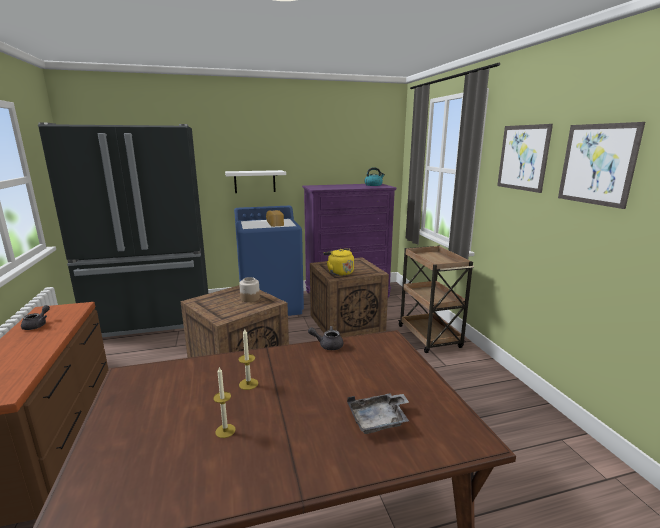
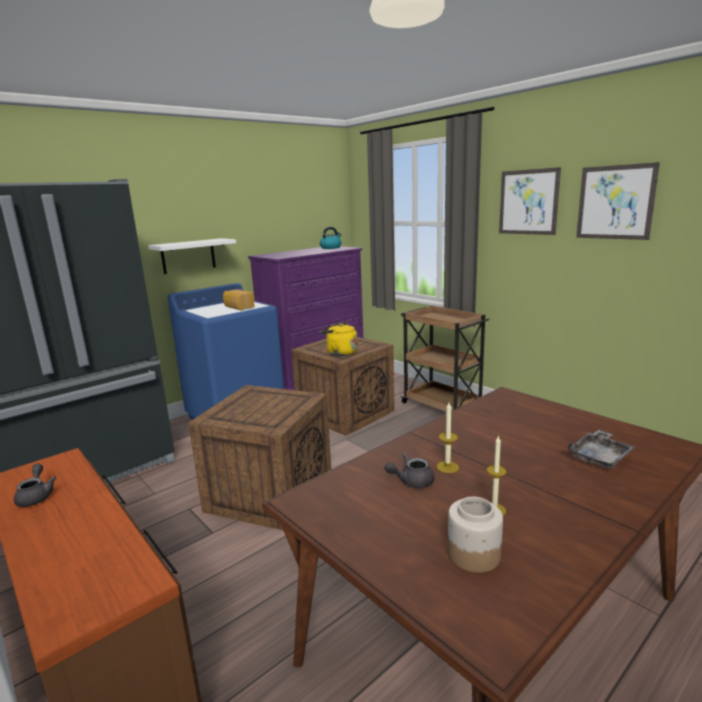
camera: 25 degrees left, 0 degrees up
(250, 298) = (276, 399): jar -> jar (473, 554)
(327, 345) = (464, 414): grey teapot -> grey teapot (411, 481)

